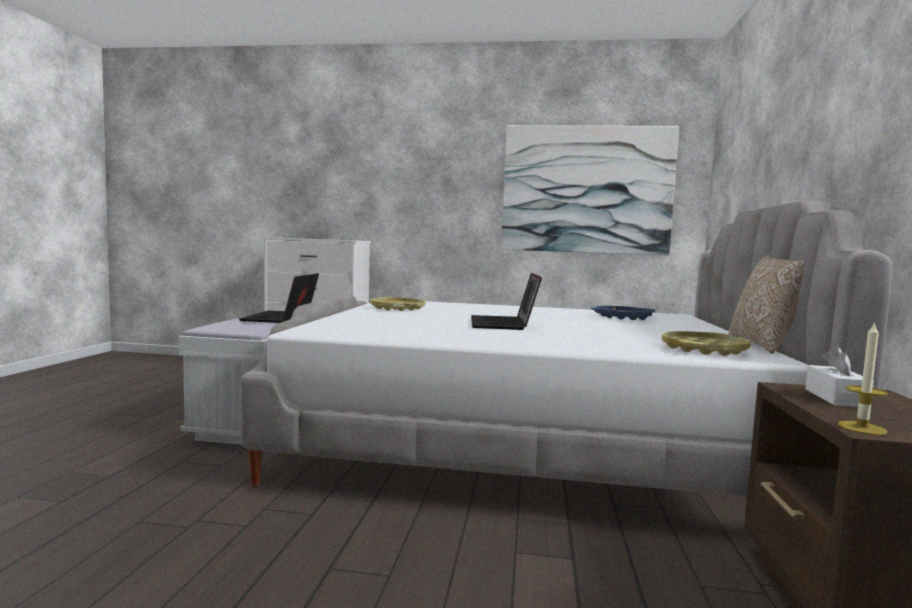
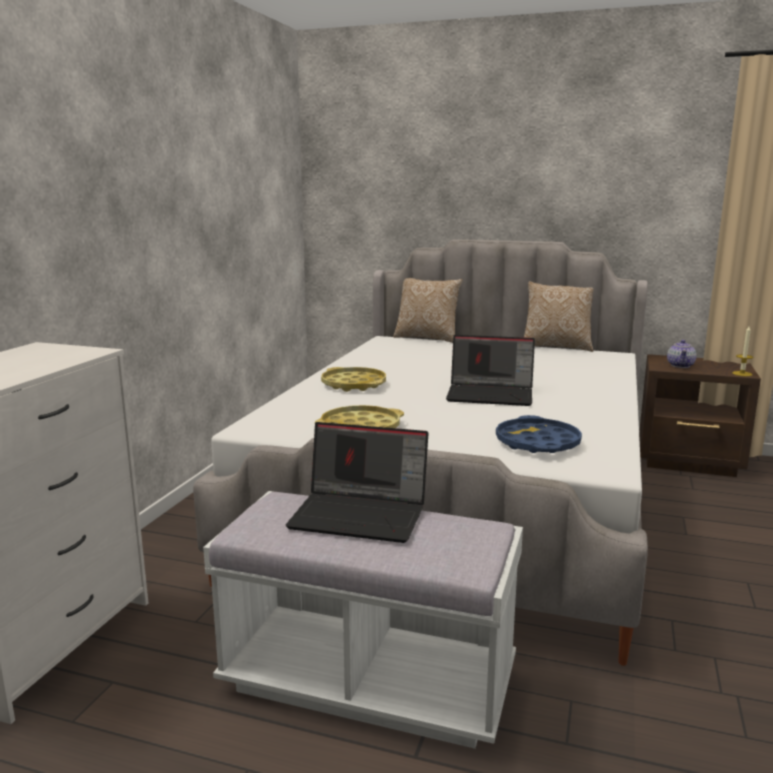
camera: 80 degrees left, 10 degrees up
(586, 190) = (241, 207): picture -> none
(622, 317) = (413, 355): blue tray -> blue tray (537, 443)
(703, 349) = (590, 361): yellow tray -> yellow tray (354, 384)
(707, 321) = (427, 338): none -> pillow
(836, 398) = (680, 365): white tissue box -> teapot

